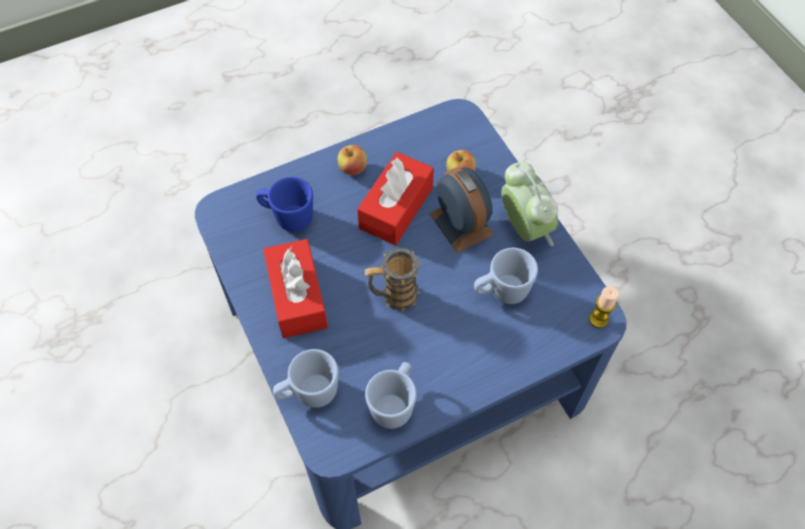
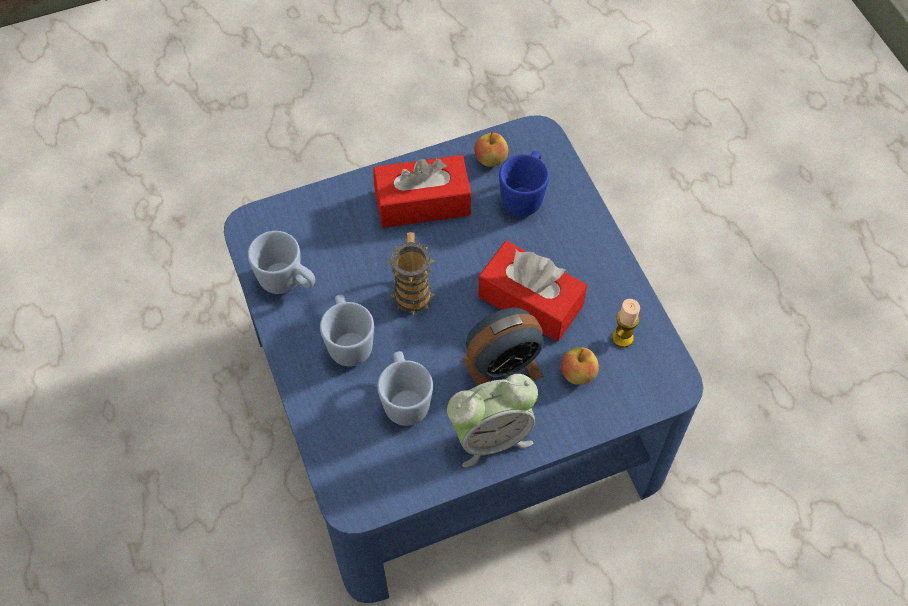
camera: 95 degrees right, 0 degrees up
(309, 393) = (312, 210): blue mug -> blue mug (349, 342)
(353, 169) = (589, 260): apple -> apple (490, 160)
(598, 319) = (355, 500): candle -> candle (622, 338)

